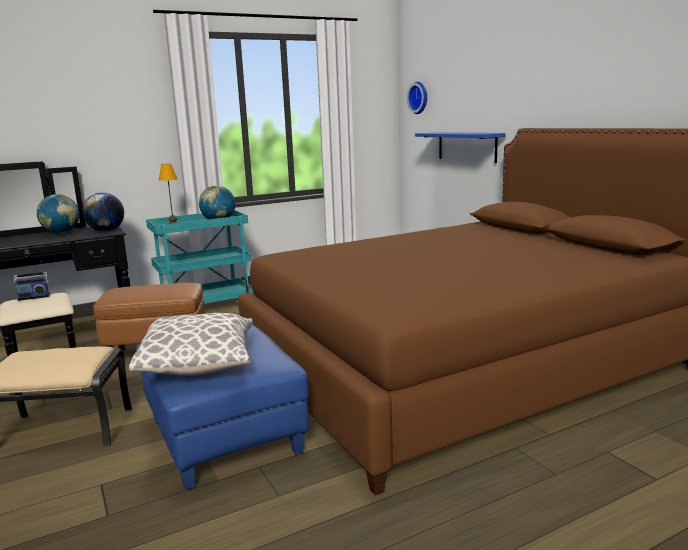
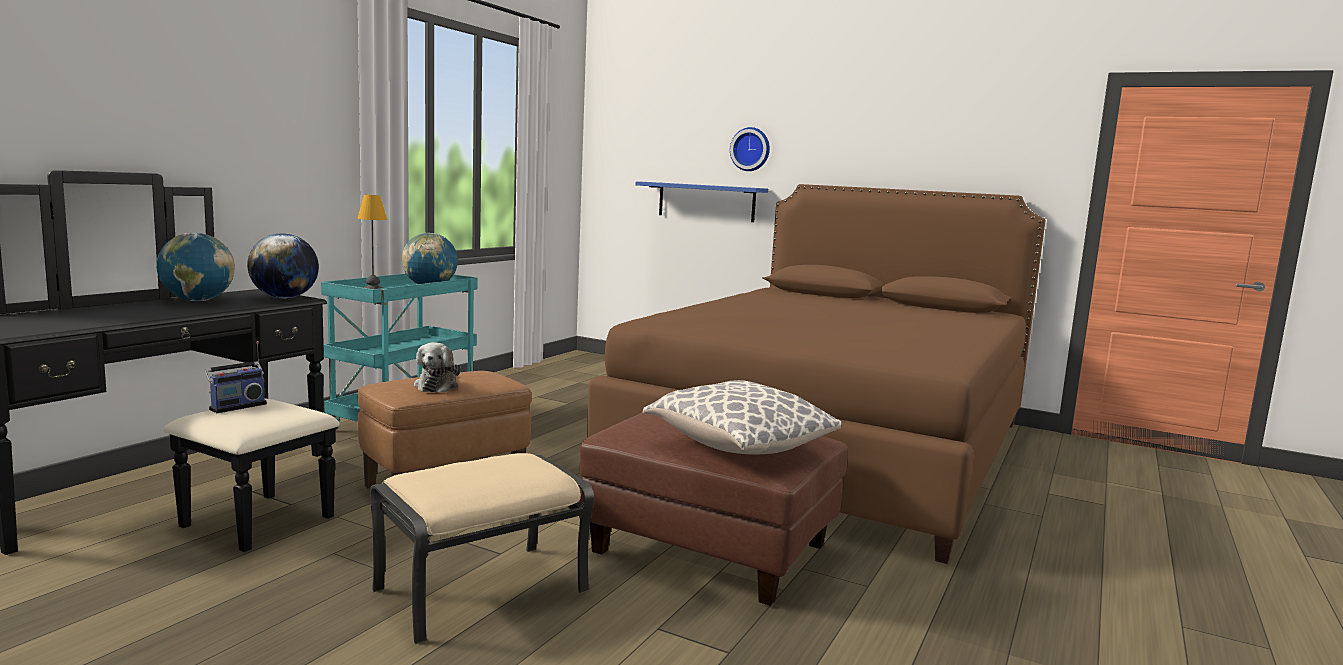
camera: 35 degrees left, 5 degrees down
(138, 292) = (437, 386): none -> plush toy
(224, 436) = (711, 550): blue ottoman -> brown ottoman
(419, 97) = (625, 137): wall clock -> wall clock (751, 149)

